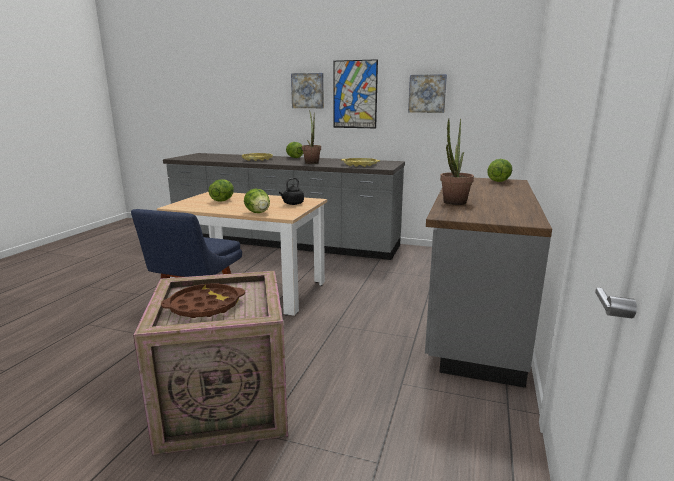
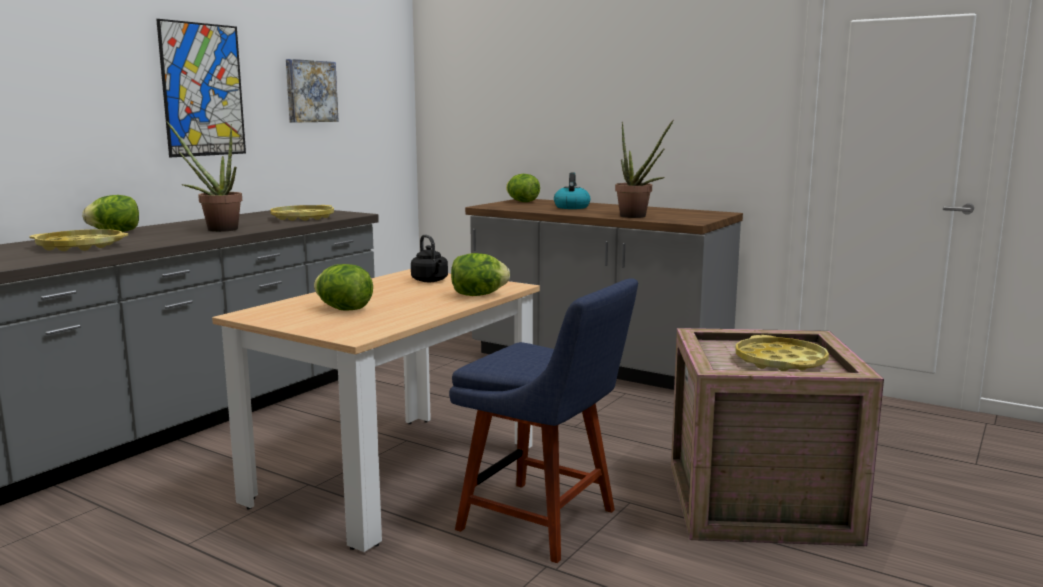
camera: 75 degrees left, 5 degrees down
(205, 306) = (780, 362): brown tray -> yellow tray
(308, 90) = (106, 78): picture -> none
(486, 190) = (571, 207): none -> kettle

